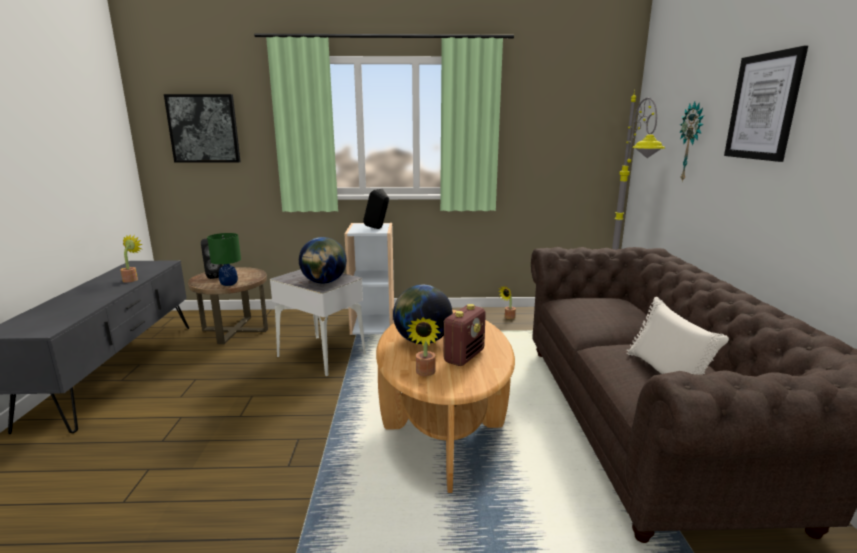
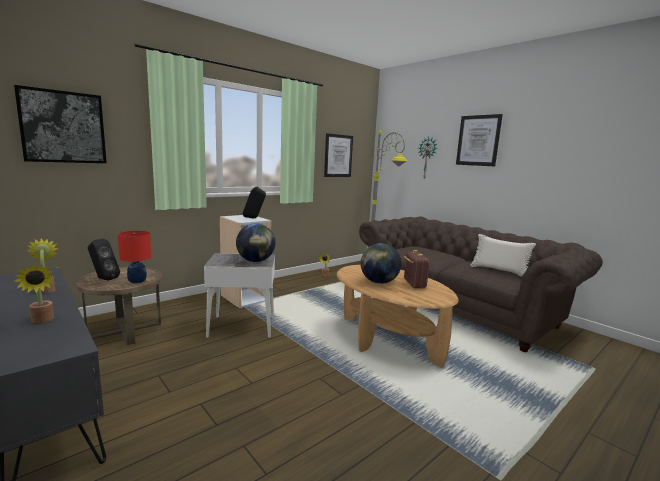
camera: 40 degrees left, 5 degrees down
(228, 284) = (137, 282): green table lamp -> red table lamp
(425, 373) = (416, 296): potted plant -> potted plant (42, 321)
(554, 141) = (338, 156): none -> picture

